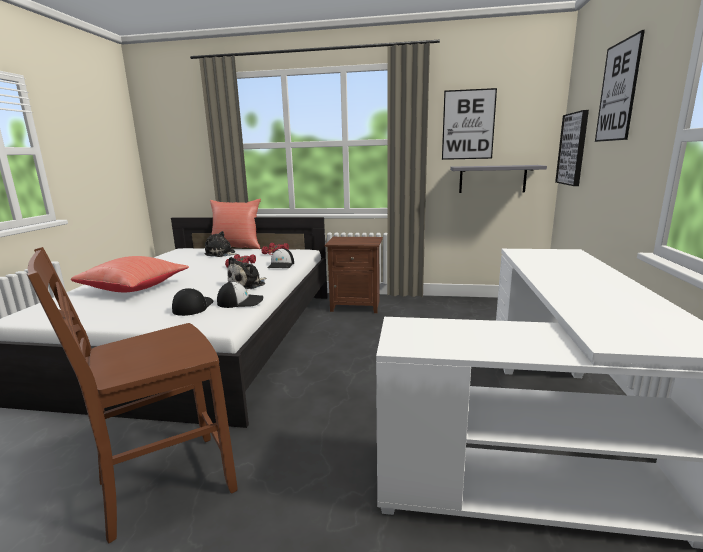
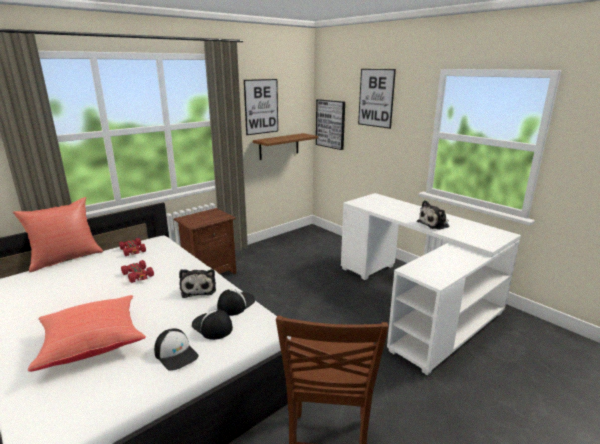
camera: 50 degrees left, 5 degrees up
(221, 254) = (74, 271): plush toy -> plush toy (434, 224)
(281, 265) = (177, 261): cap -> cap (176, 354)
(492, 179) = (279, 146): grey shelf -> brown shelf

